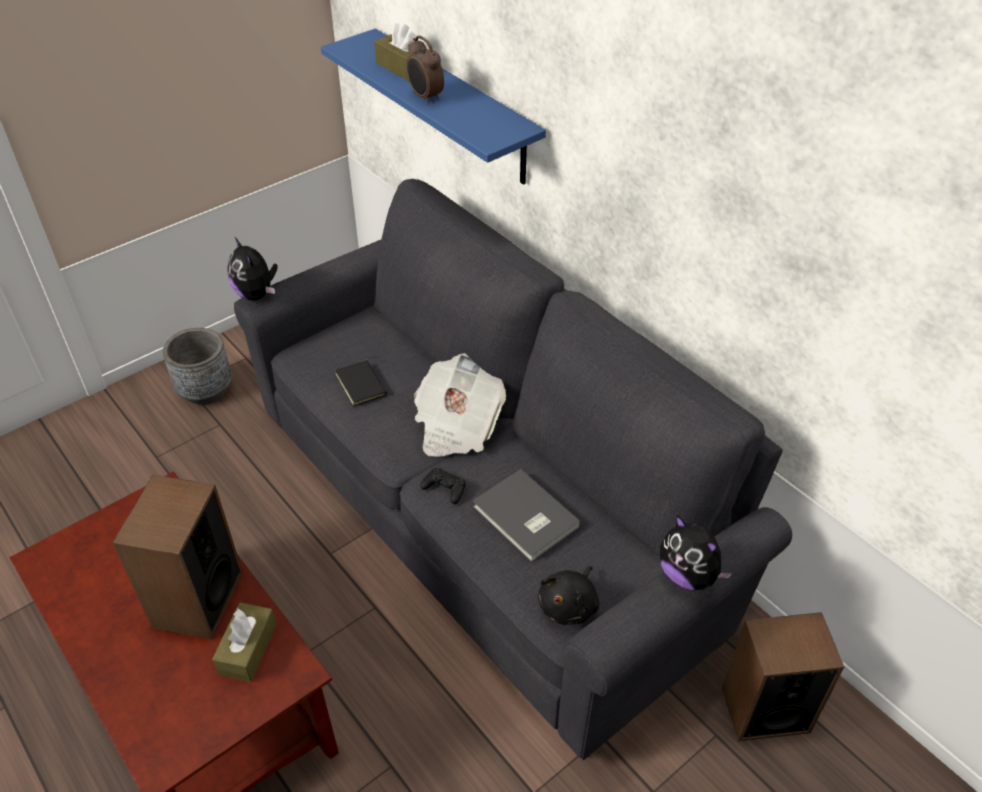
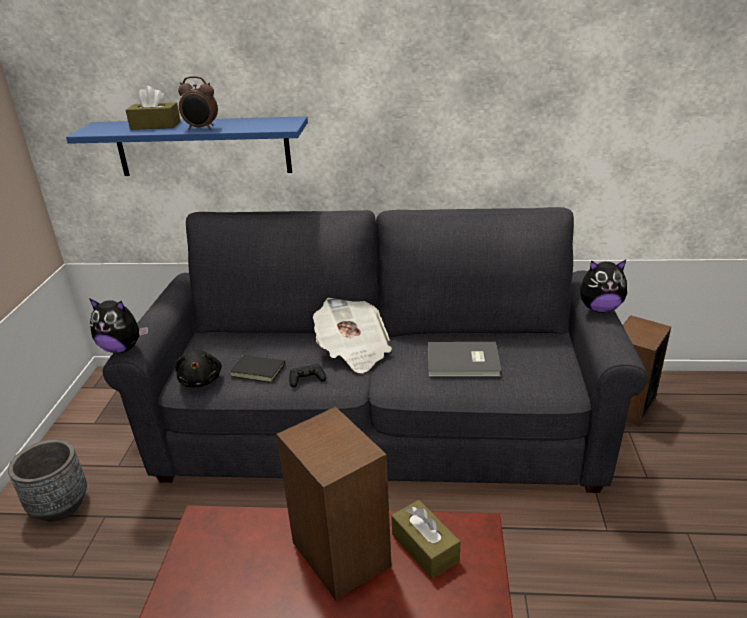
camera: 45 degrees left, 15 degrees down
(444, 489) = (399, 380): black game controller -> black game controller (307, 379)
(569, 605) = (549, 380): black plush toy -> black plush toy (201, 380)

